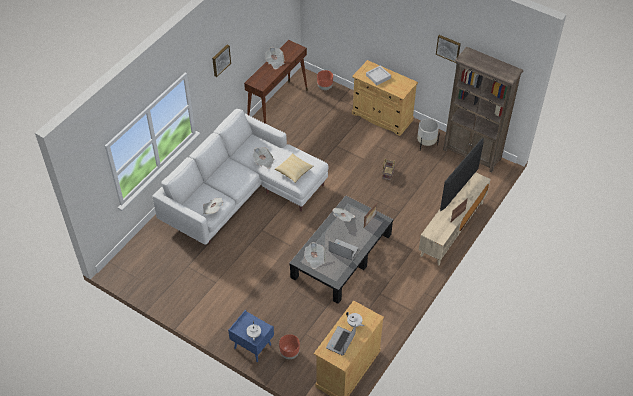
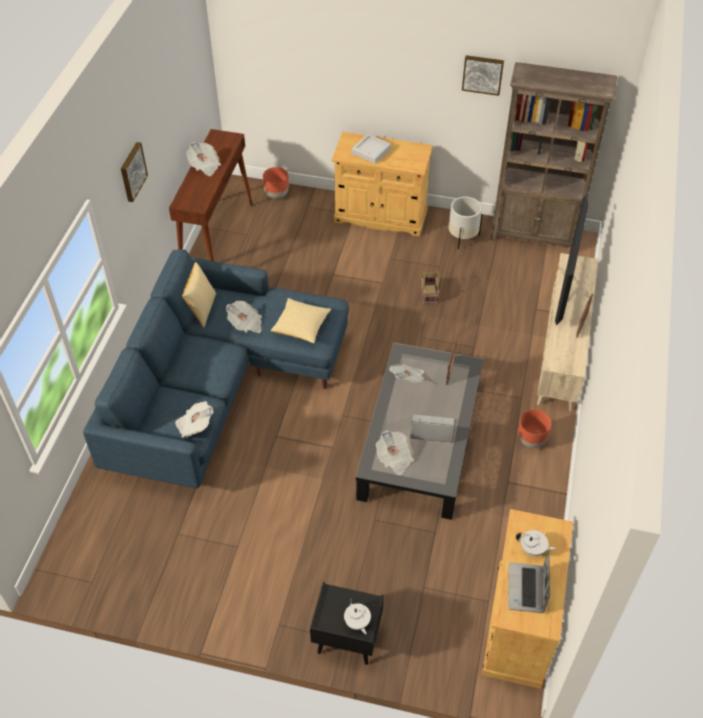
camera: 20 degrees left, 0 degrees up
(241, 194) = (217, 387): white sofa -> blue sofa
(243, 146) = (201, 309): none -> pillow
(252, 346) = (346, 639): blue nightstand -> black nightstand
(289, 353) = (414, 631): brown planter -> brown planter (531, 440)

